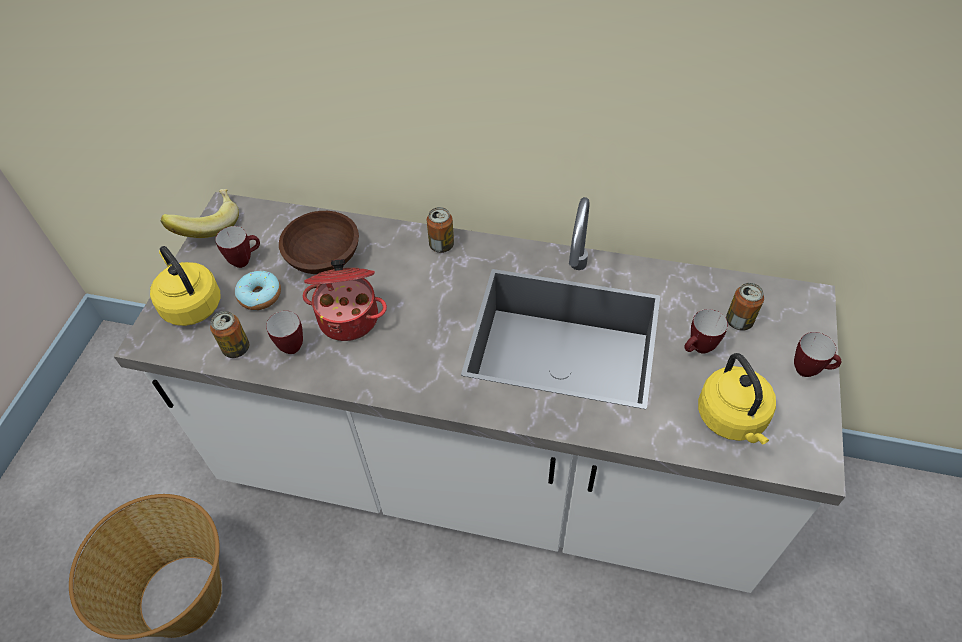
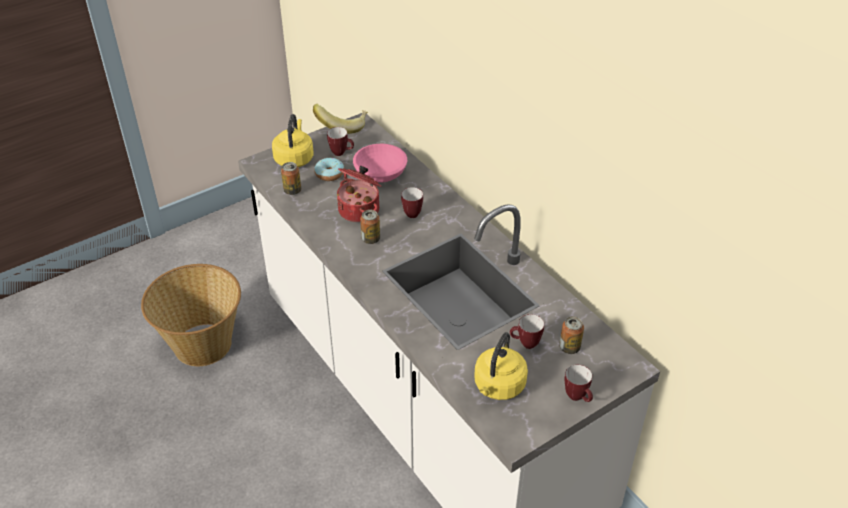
camera: 40 degrees right, 10 degrees down
(290, 344) = (318, 204): mug -> mug (413, 212)
(324, 256) = (381, 174): brown bowl -> pink bowl
(441, 245) = (448, 205): can -> can (370, 239)

